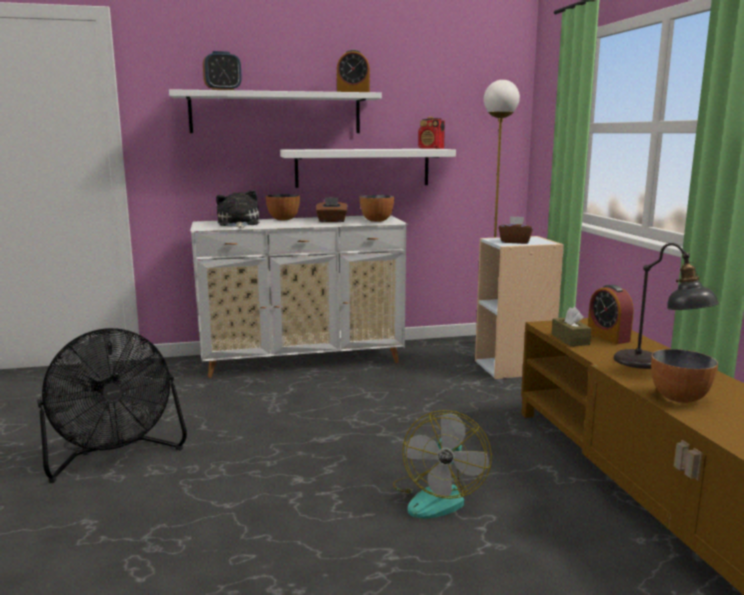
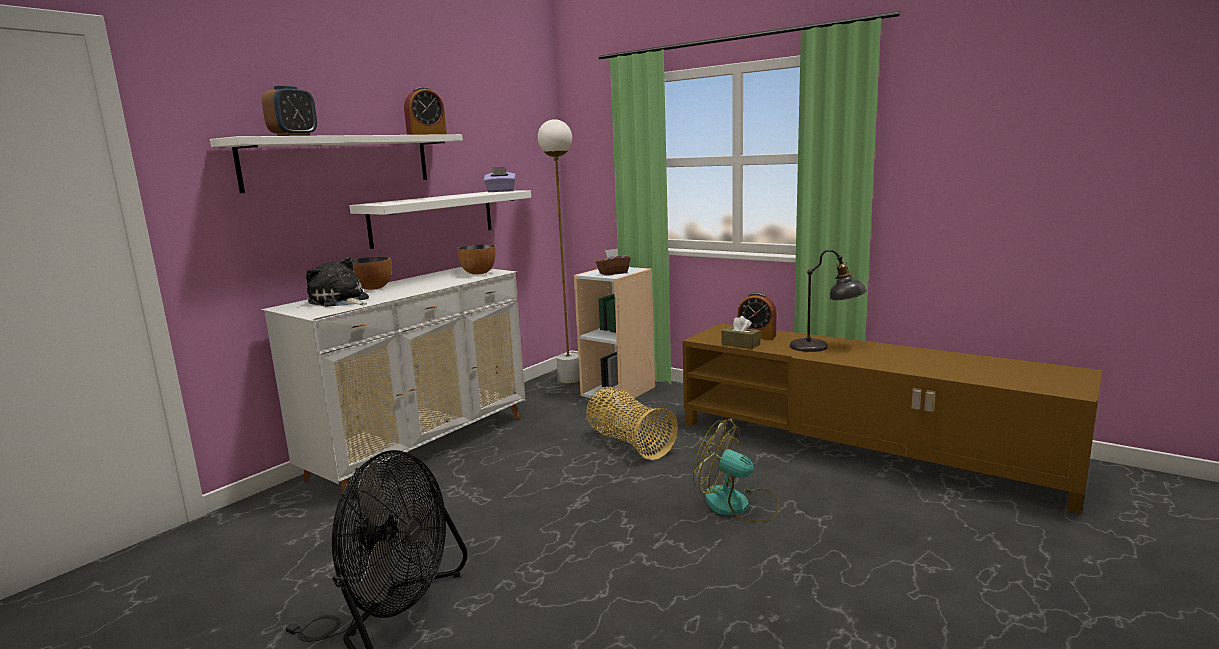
camera: 40 degrees left, 0 degrees up
(331, 221) = (436, 281): brown tissue box -> none
(431, 148) = (500, 191): radio -> purple tissue box
(437, 496) = (737, 505): fan -> fan turned 150 degrees clockwise
(443, 411) = (629, 443): none -> basket
(679, 398) = (879, 362): bowl -> none

